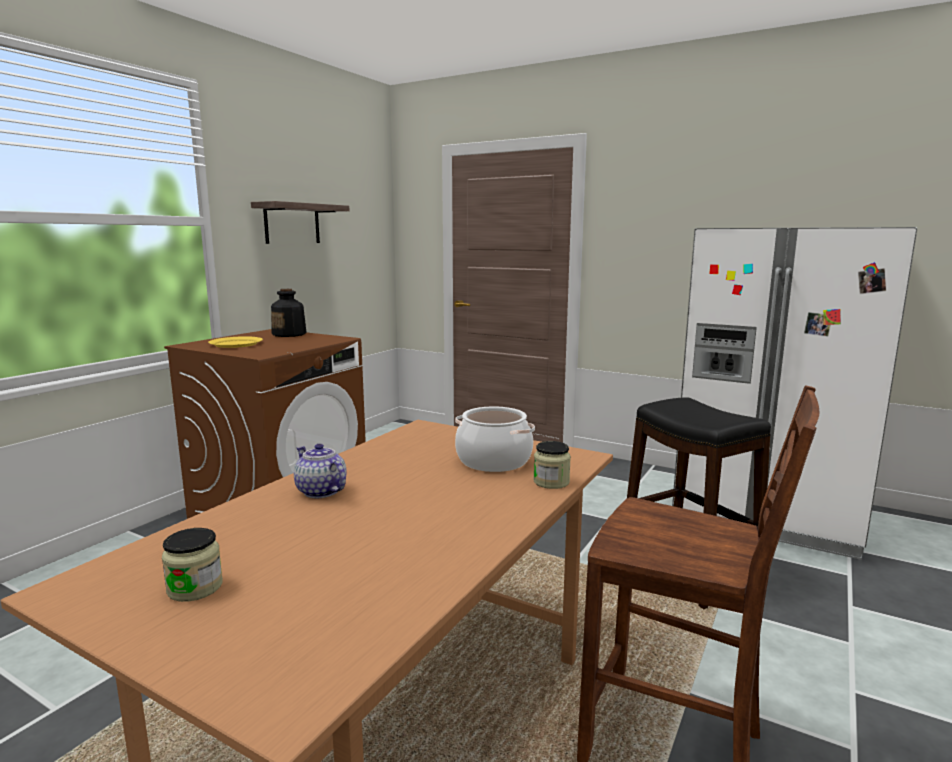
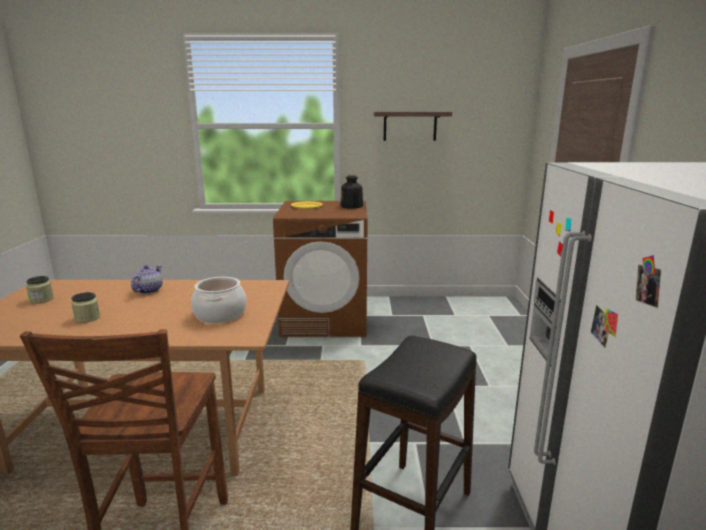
camera: 60 degrees right, 5 degrees up
(551, 482) = (190, 336): jar -> jar (87, 318)

